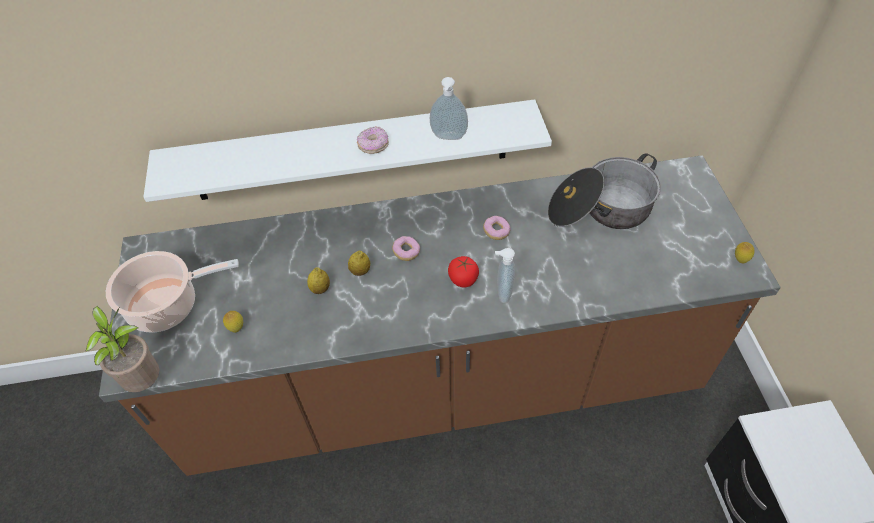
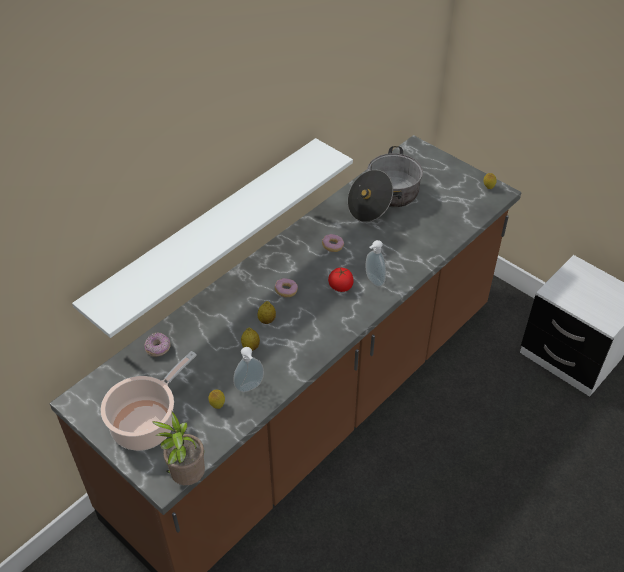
camera: 40 degrees left, 5 degrees down
(373, 146) = (242, 217): donut -> donut (158, 348)
(448, 138) = (286, 187): soap dispenser -> soap dispenser (250, 388)

